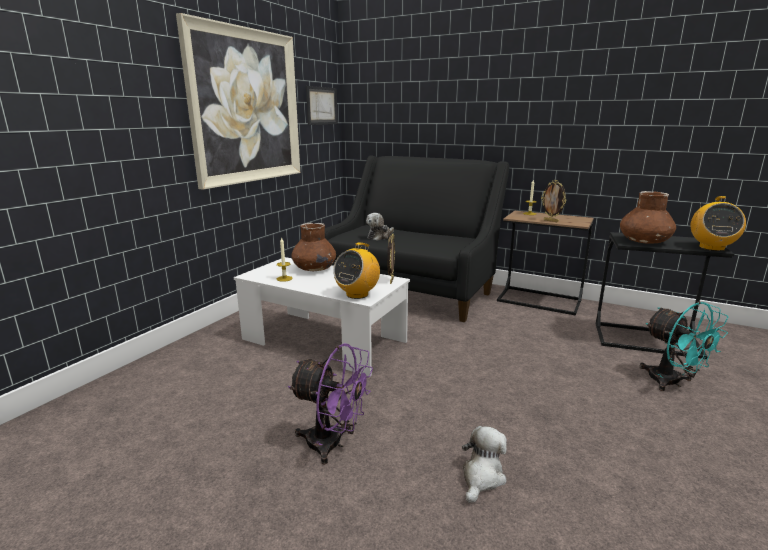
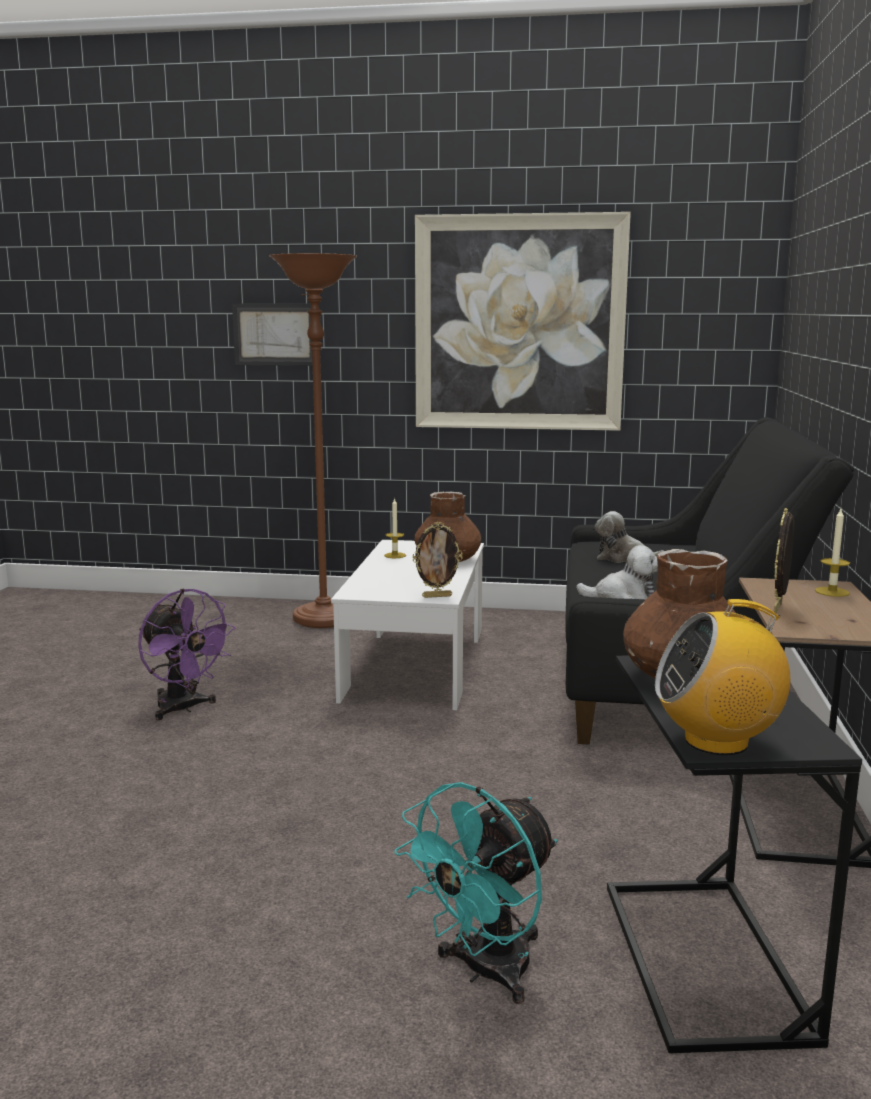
camera: 70 degrees right, 5 degrees down
(197, 358) = (324, 619): none -> brown floor lamp
(321, 106) = (711, 319): picture -> picture (275, 334)
(333, 444) = (184, 709): purple fan -> purple fan turned 45 degrees counterclockwise
(357, 294) = (367, 588): radio -> none
(482, 477) = (140, 791): plush toy -> plush toy (623, 598)

